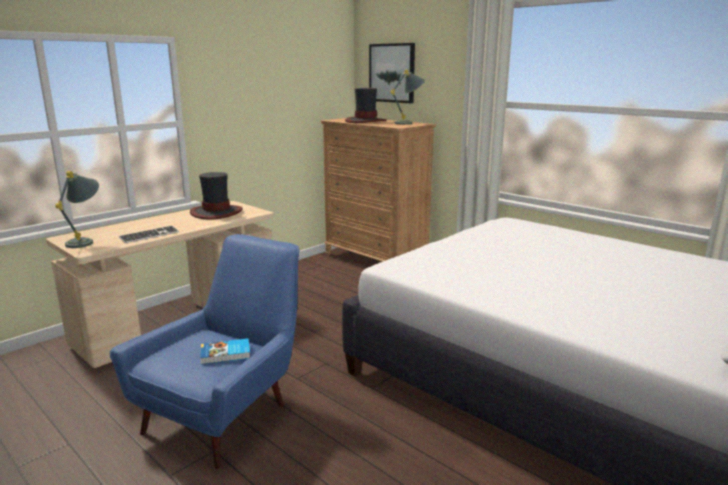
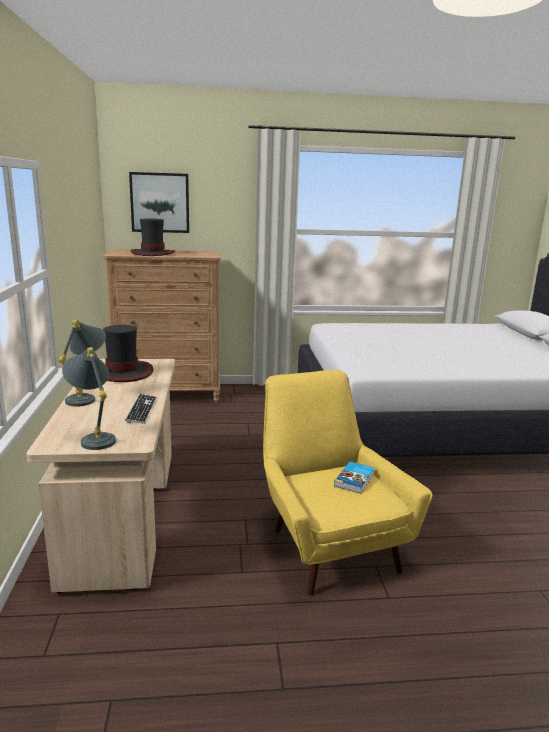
camera: 50 degrees left, 0 degrees up
(227, 412) = (326, 543): blue armchair -> yellow armchair
(409, 123) = (200, 252): grey table lamp -> grey table lamp (87, 397)

